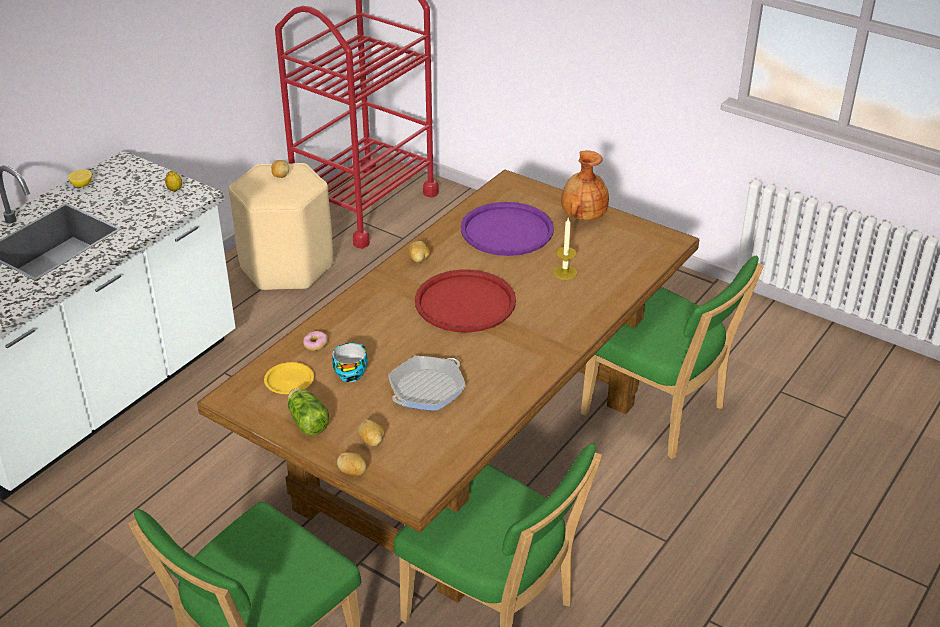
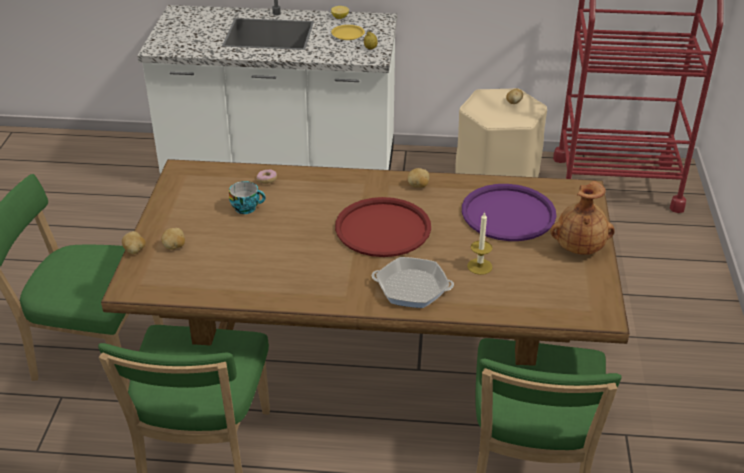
camera: 60 degrees right, 0 degrees up
(289, 381) = (216, 185): yellow plate -> yellow plate (348, 34)
(307, 420) = (178, 209): lettuce -> none
(427, 389) = (255, 249): frying pan -> frying pan (412, 288)

